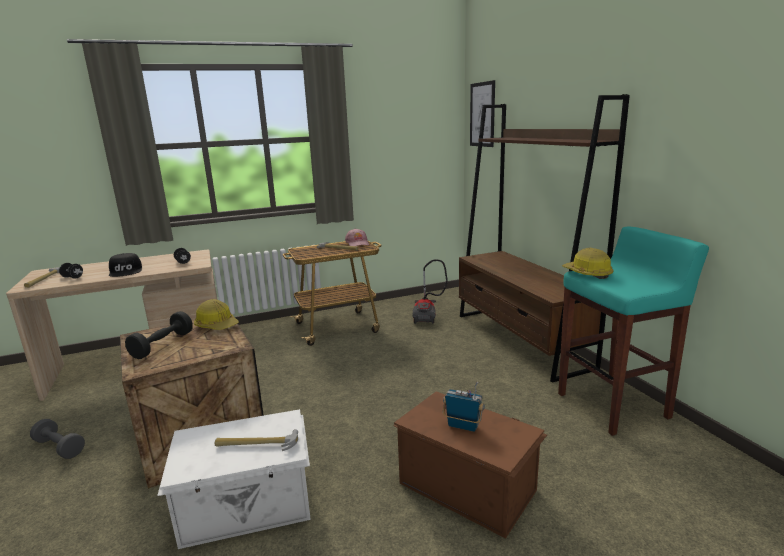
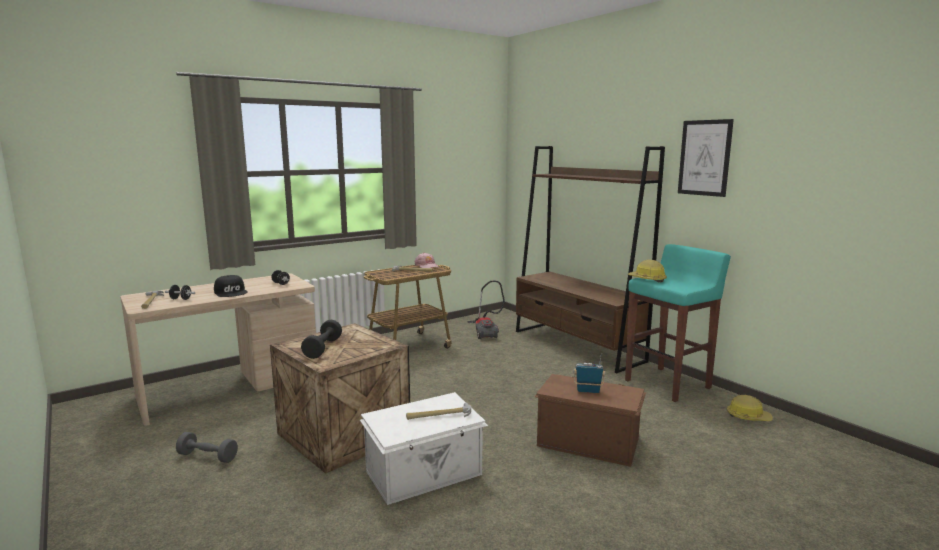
camera: 15 degrees left, 5 degrees down
(217, 325) = (356, 332): hard hat -> hard hat (748, 417)
(482, 114) = (527, 153): picture -> picture (704, 158)

